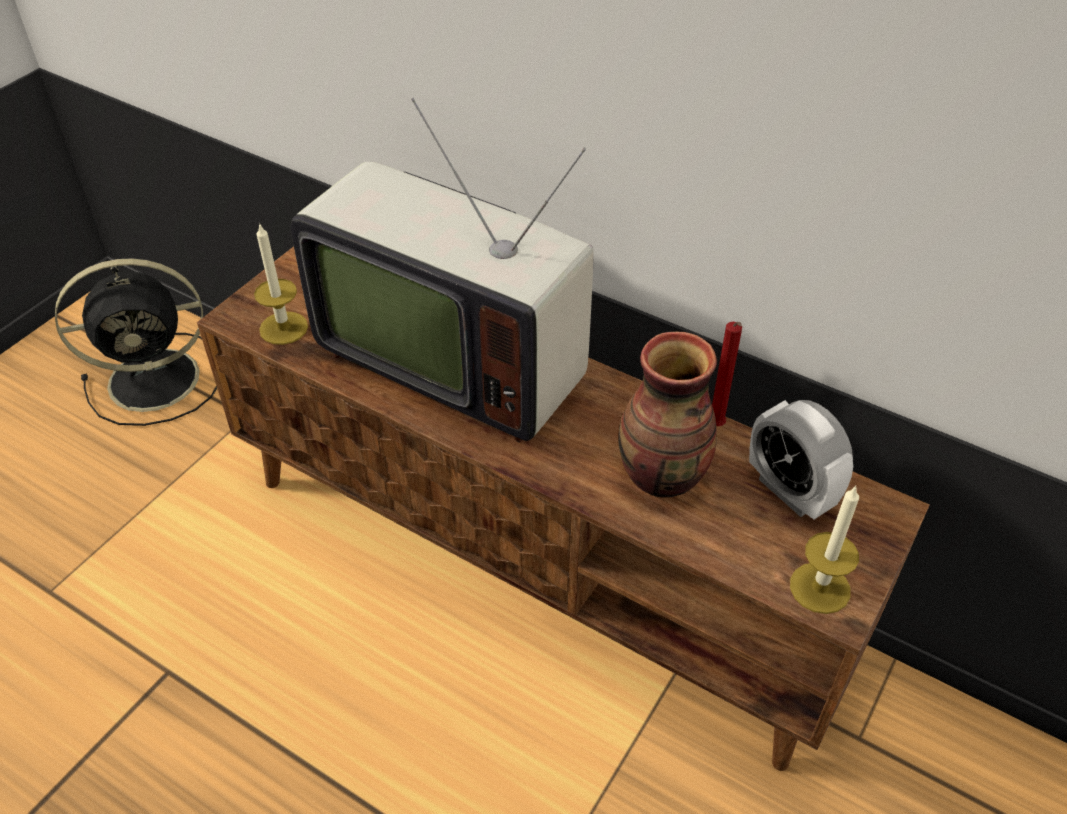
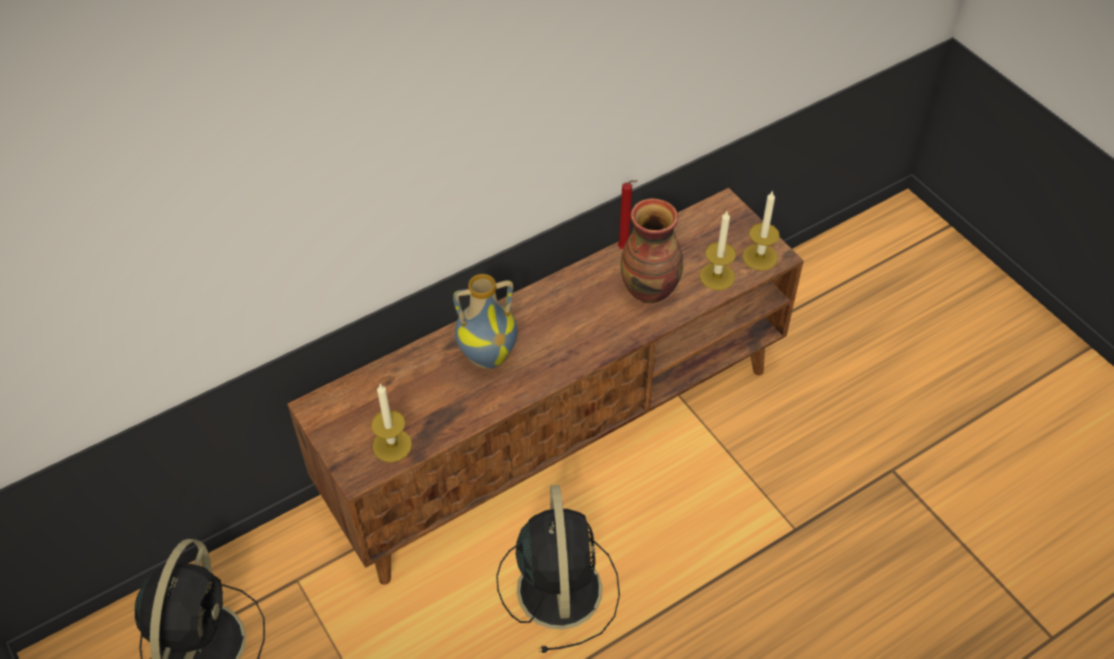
camera: 65 degrees left, 5 degrees up
(322, 646) = (559, 586): none -> black fan
(454, 358) = (488, 355): television -> vase
(741, 545) = (717, 276): none -> candle
(790, 491) = (690, 238): alarm clock -> none

